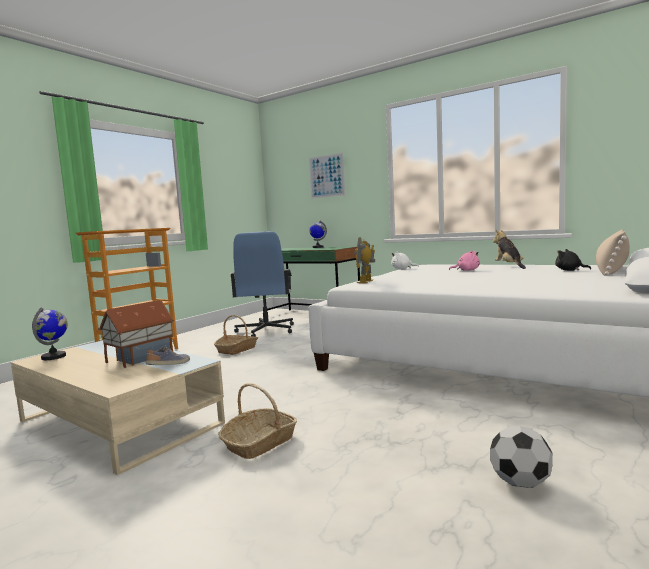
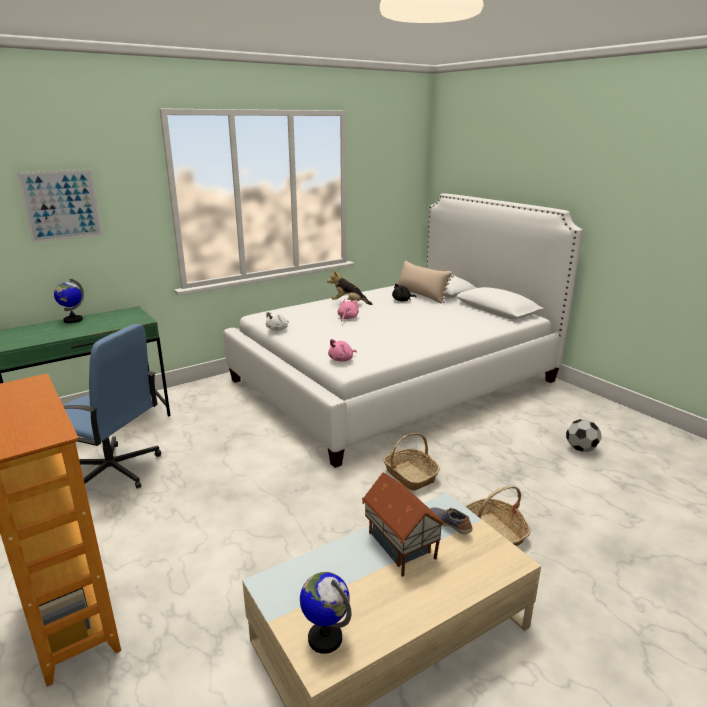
camera: 70 degrees left, 15 degrees up
(237, 349) = (182, 509): basket -> basket (410, 475)
(365, 281) = (342, 360): toy robot -> pink plush toy

